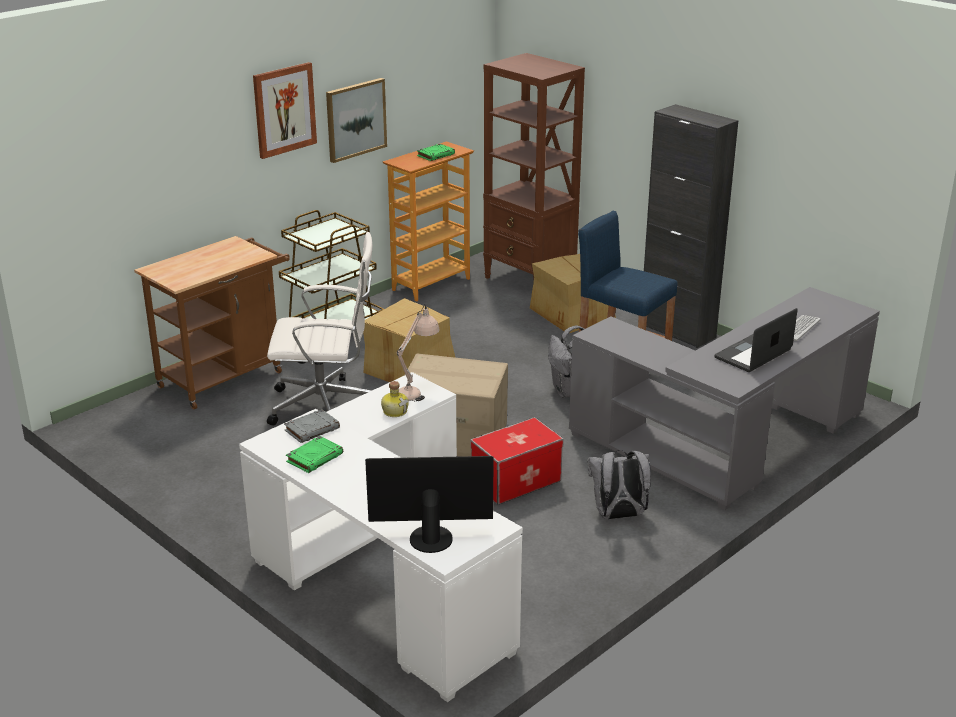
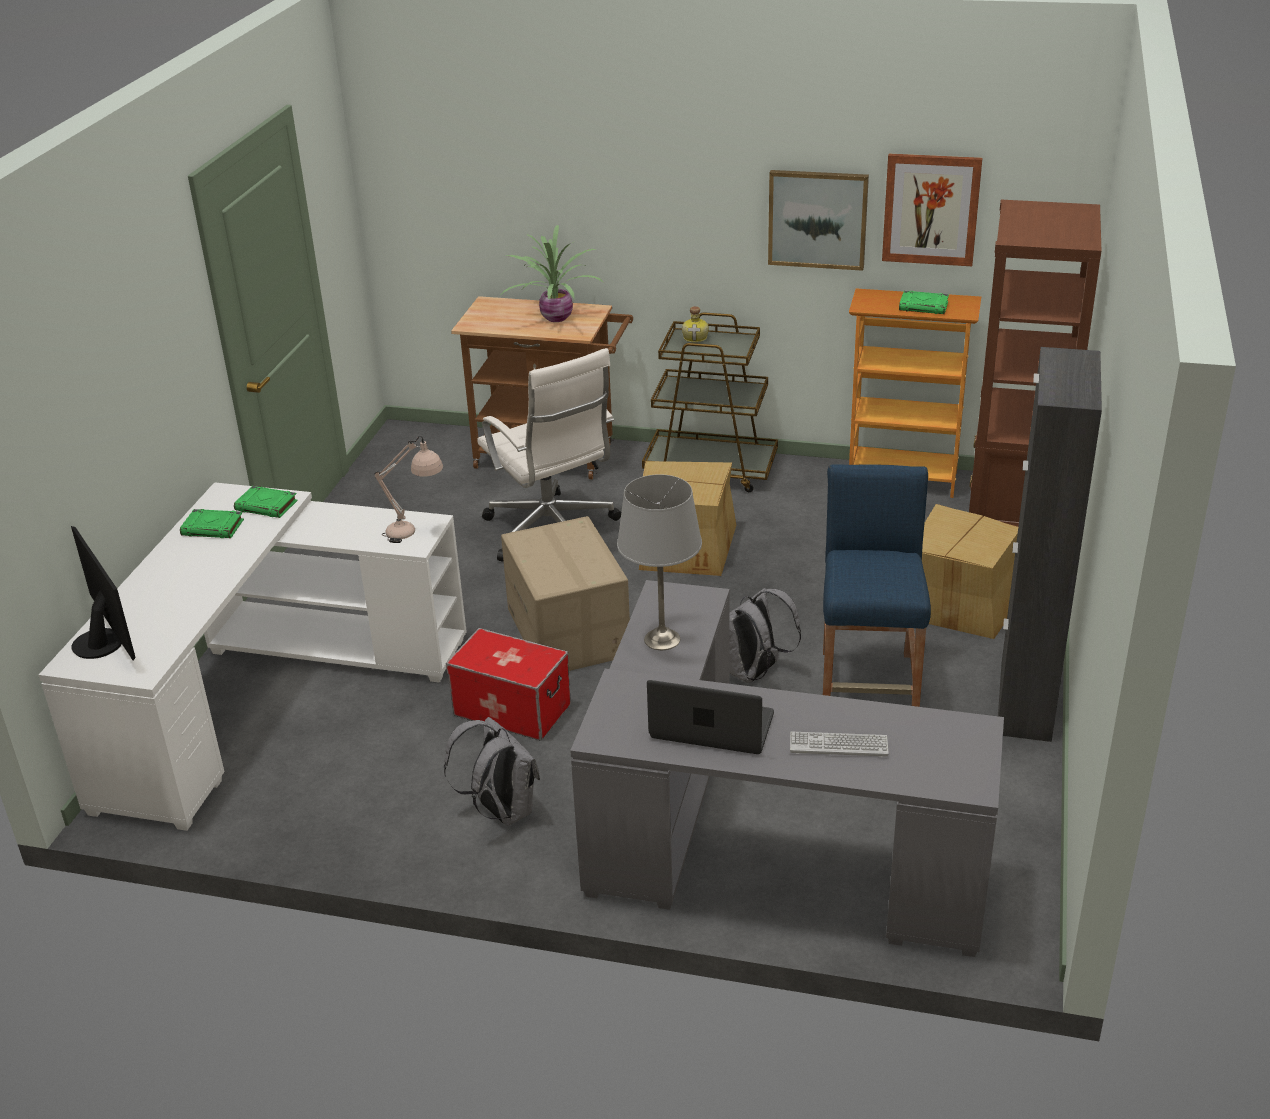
camera: 60 degrees right, 5 degrees up
(221, 256) = (554, 318): none -> potted plant
(284, 109) = (701, 175): picture -> picture (931, 209)
(312, 429) = (267, 506): grey book -> green book
(395, 411) = (357, 537): bottle -> bottle (696, 338)
(643, 348) = (662, 640): none -> grey table lamp

